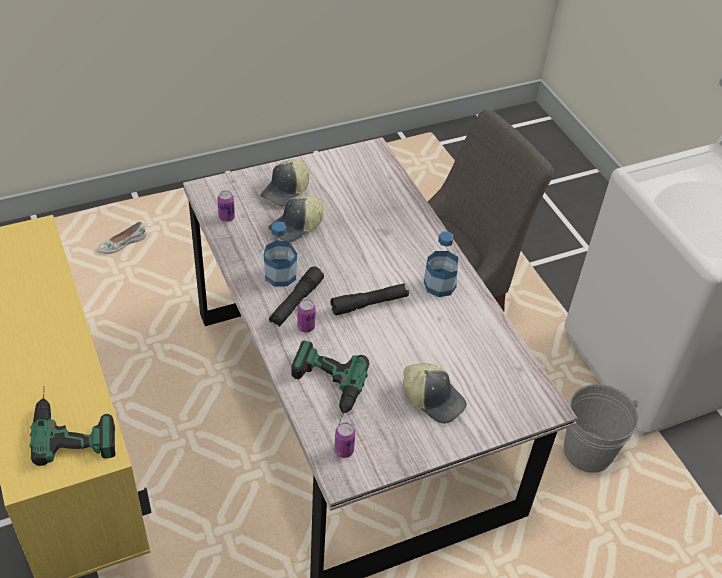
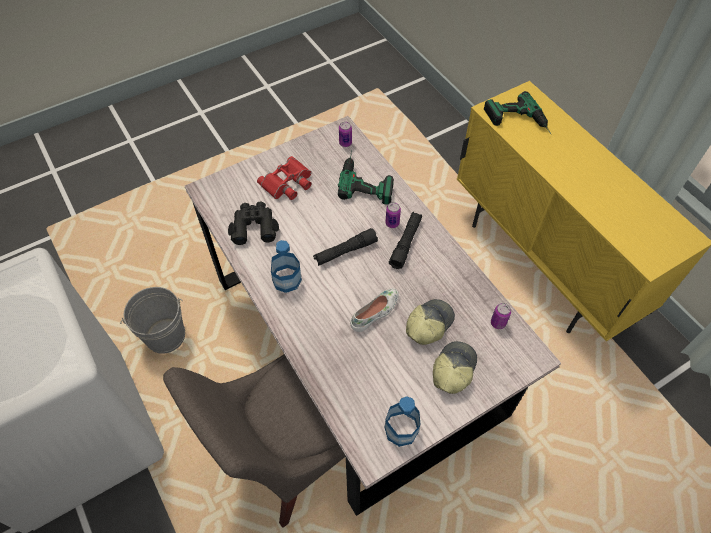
camera: 175 degrees right, 10 degrees up
(122, 243) = (628, 497): white shoe -> white shoe (375, 312)
(280, 275) = (427, 267): bottle -> bottle (401, 430)
(433, 398) = (288, 183): cap -> red binoculars
(478, 348) = (254, 226): none -> black binoculars

